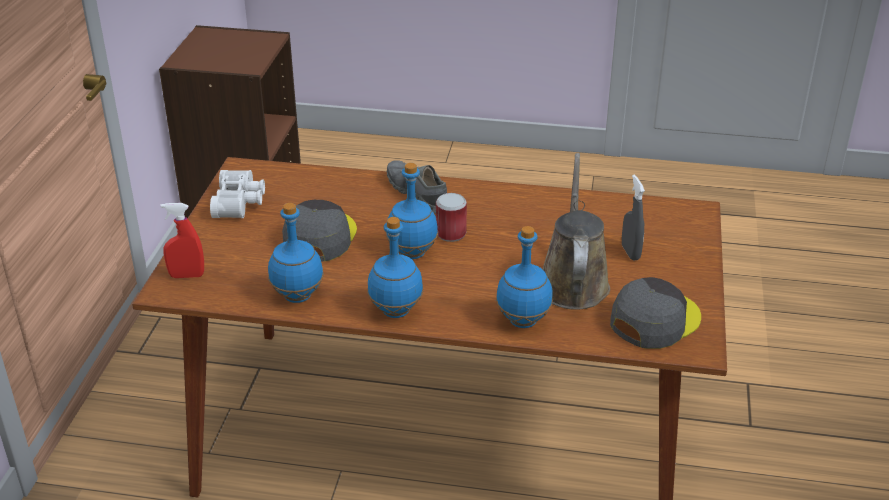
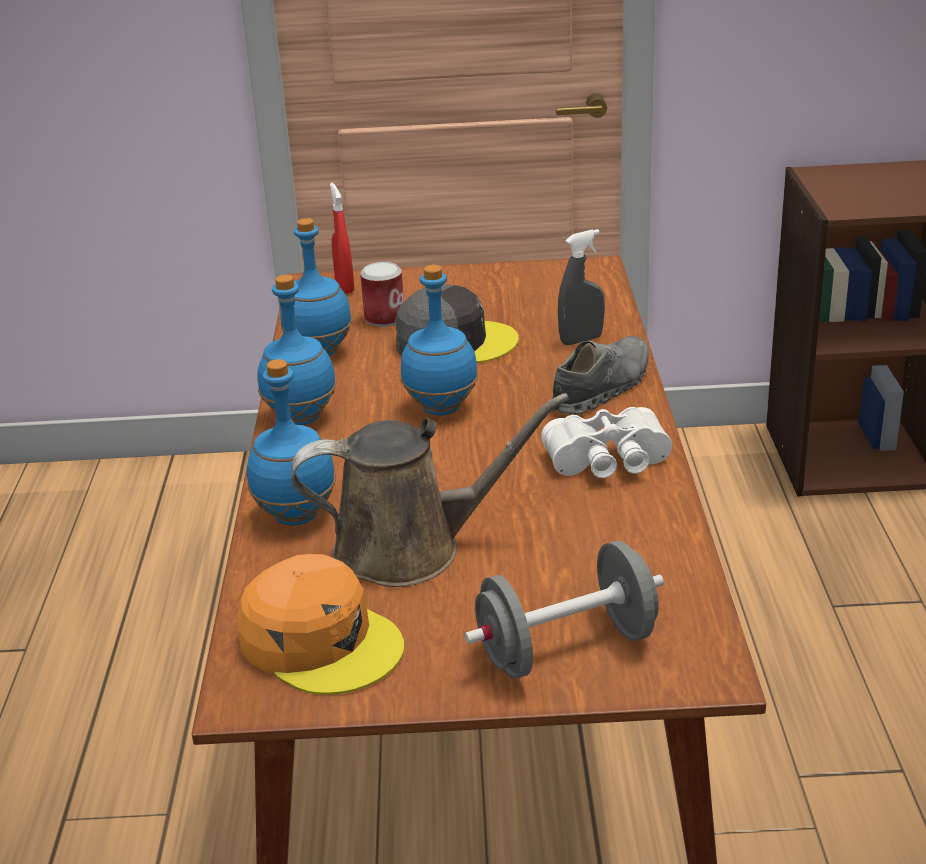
camera: 80 degrees right, 5 degrees down
(240, 202) = (513, 283): white binoculars -> white binoculars (609, 463)
(451, 233) = (504, 429): can -> can (384, 318)
(630, 252) = (520, 600): grey spray bottle -> grey spray bottle (581, 340)
(654, 320) = (321, 641): grey cap -> orange cap
(673, 245) = (566, 648): none -> grey dumbbell

